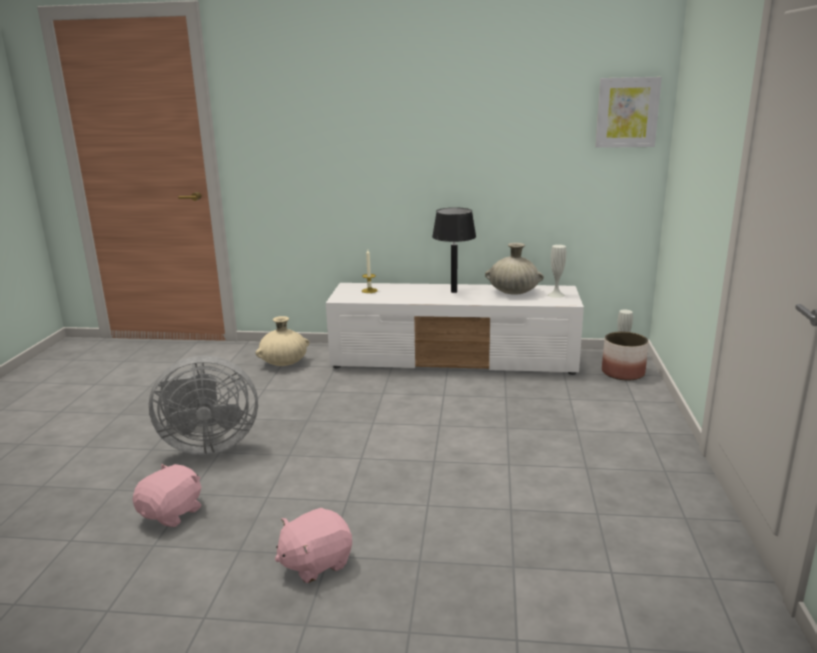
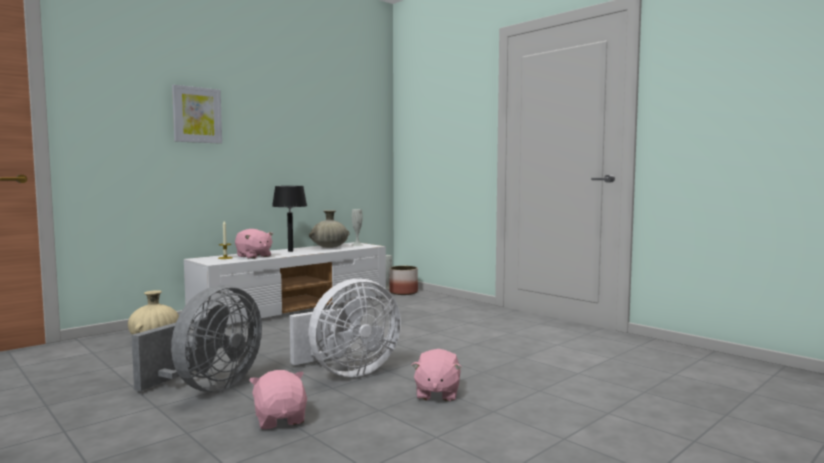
camera: 50 degrees left, 15 degrees down
(314, 483) = (347, 372): none -> white fan
(397, 294) = (253, 256): none -> pink plush toy
(627, 112) = (372, 125): picture -> picture (197, 115)

